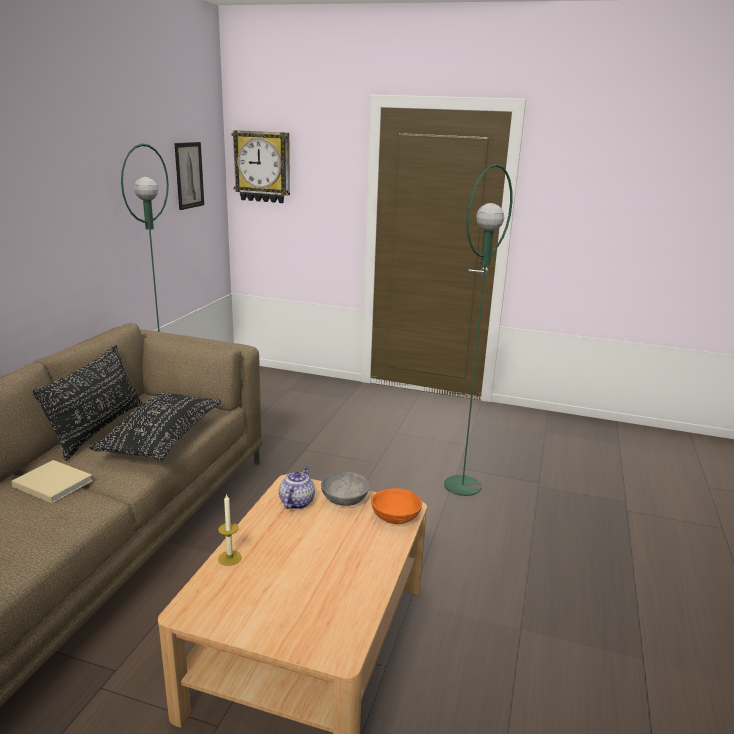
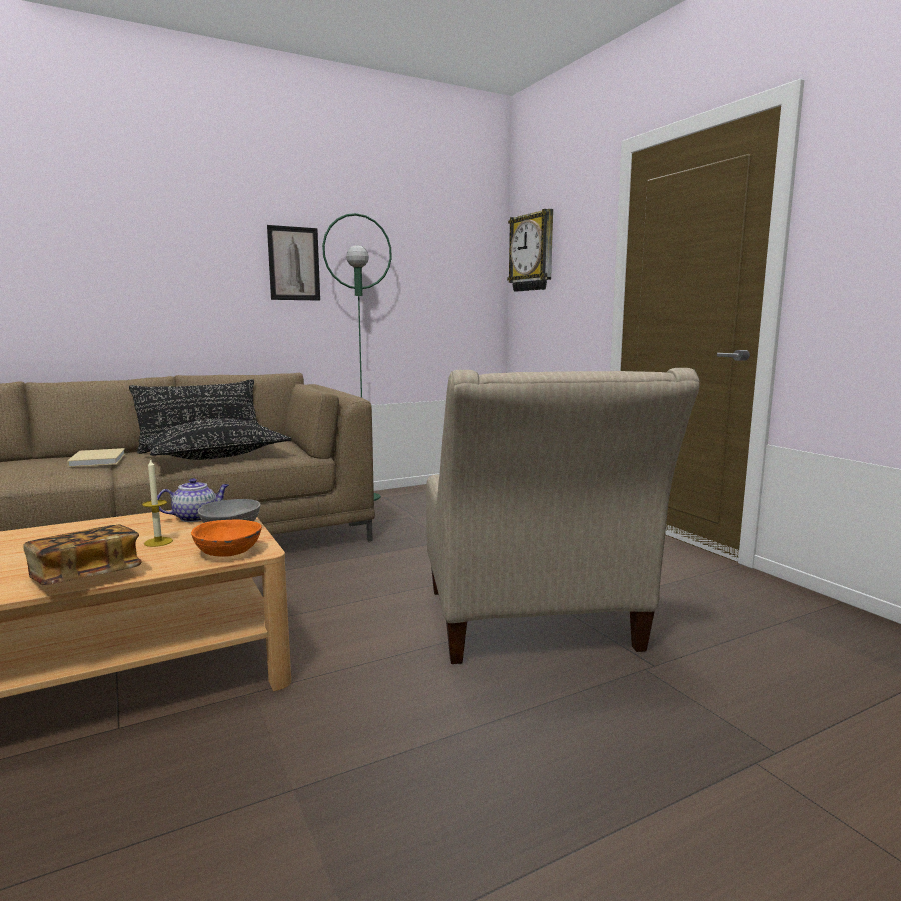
camera: 45 degrees right, 10 degrees down
(189, 175) = (444, 259): picture -> picture (294, 263)
(229, 558) = (61, 528): candle -> candle (158, 542)
(370, 576) = (86, 576): none -> book
(462, 486) = (533, 627): green floor lamp -> beige armchair

